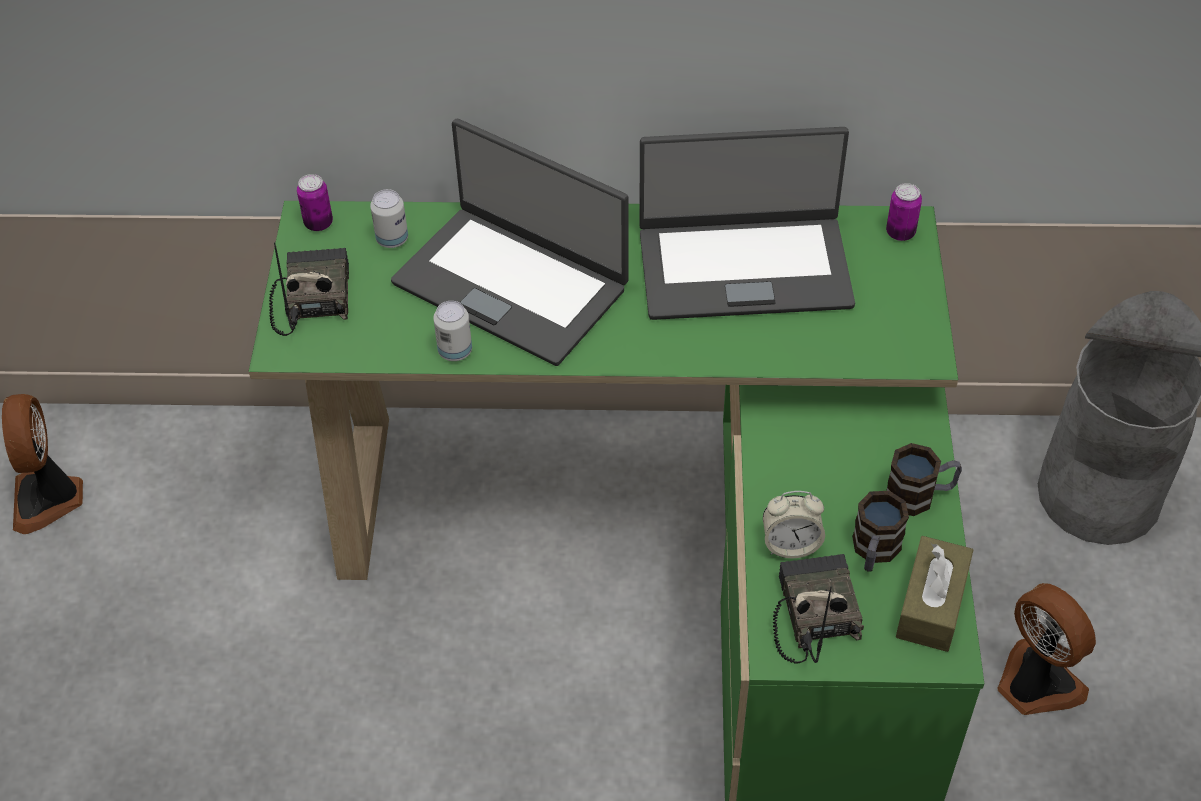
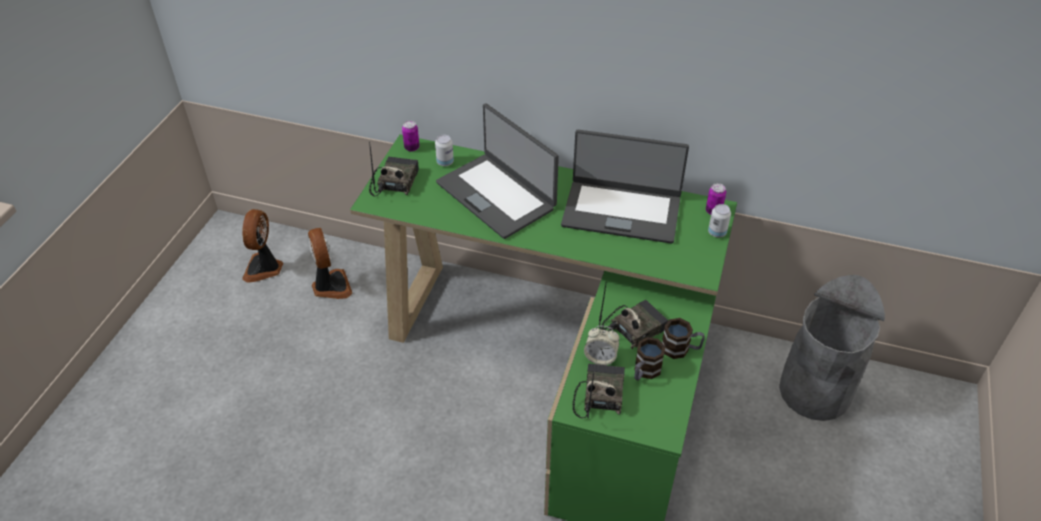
camera: 15 degrees right, 5 degrees down
(455, 351) = (455, 221): can -> can (717, 232)
(827, 474) = (633, 327): none -> radio
(931, 604) = (666, 406): brown tissue box -> none
(1035, 683) = (743, 482): fan -> fan (330, 286)

